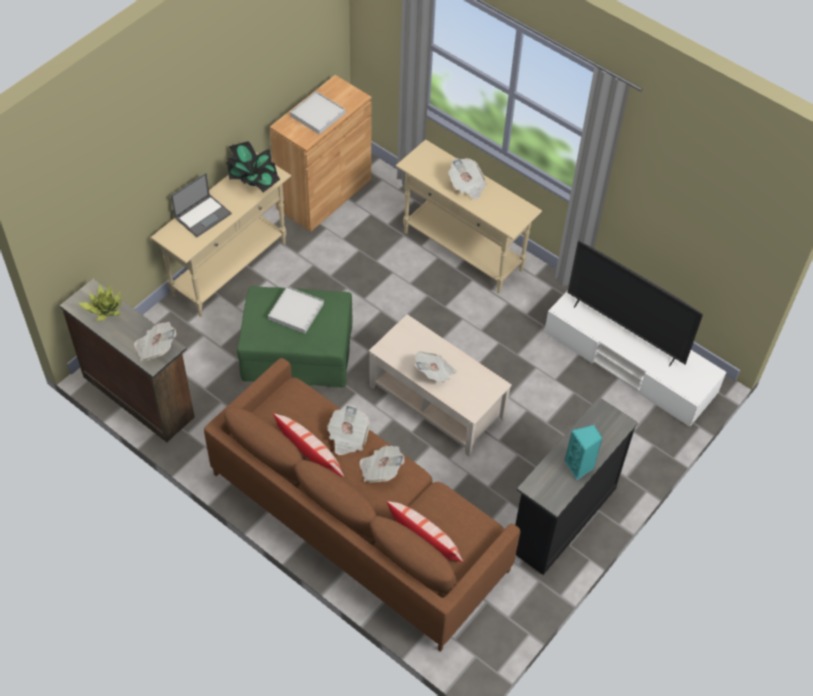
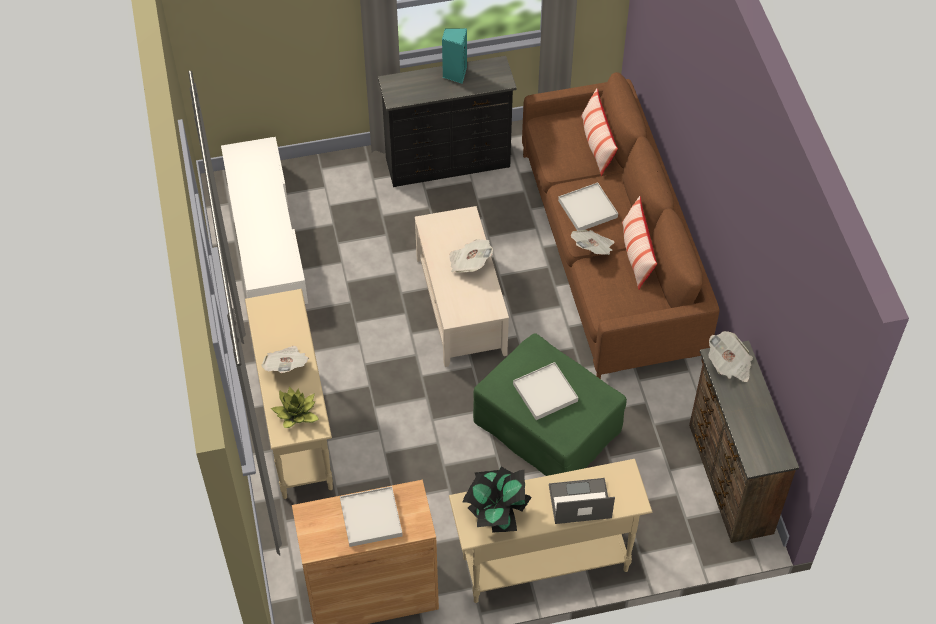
camera: 140 degrees left, 0 degrees up
(104, 308) = (755, 435): potted plant -> potted plant (296, 414)
(380, 470) = (588, 209): newspaper -> white tray
(625, 331) = (261, 222): television -> none

